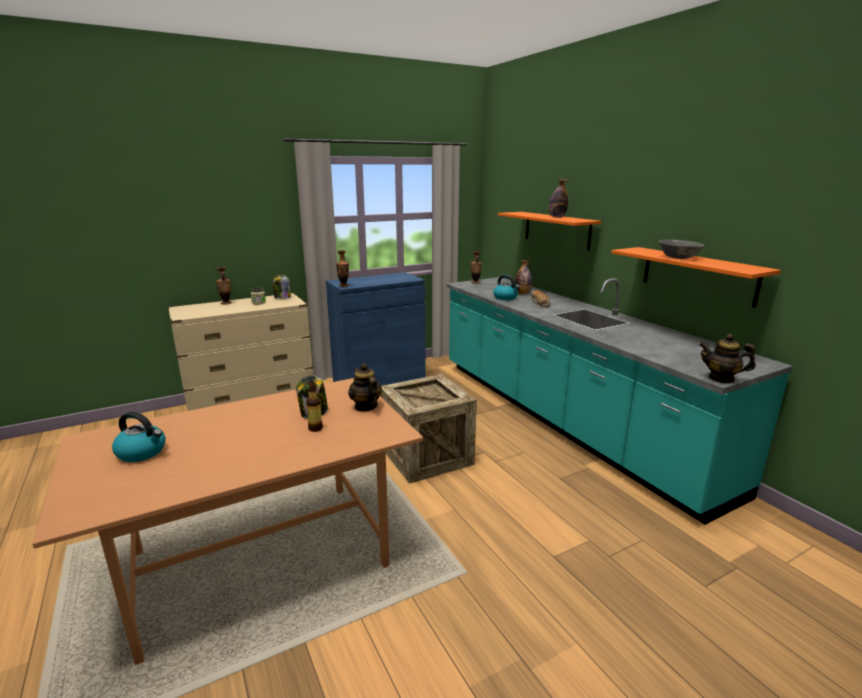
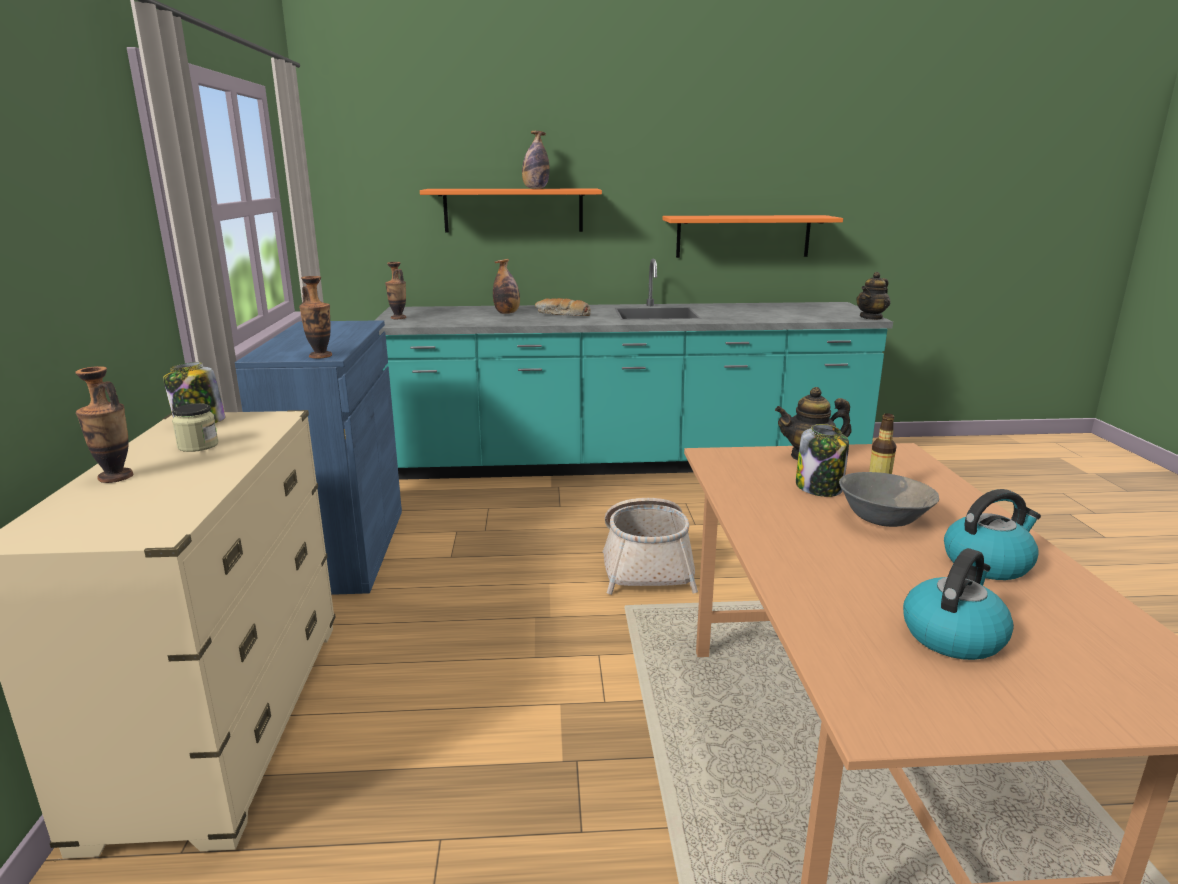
camera: 65 degrees left, 0 degrees up
(426, 456) = (646, 564): crate -> basket
(505, 298) = (513, 320): kettle -> kettle (987, 563)
(678, 257) = (745, 216): grey bowl -> grey bowl (883, 519)

